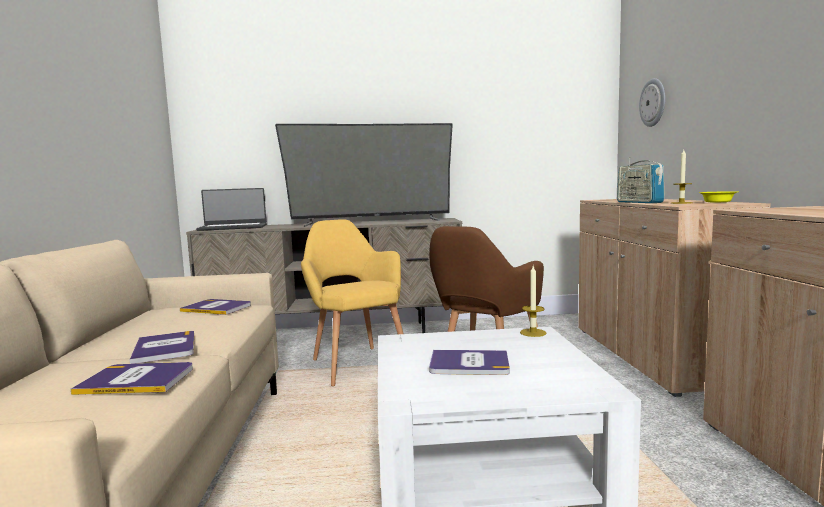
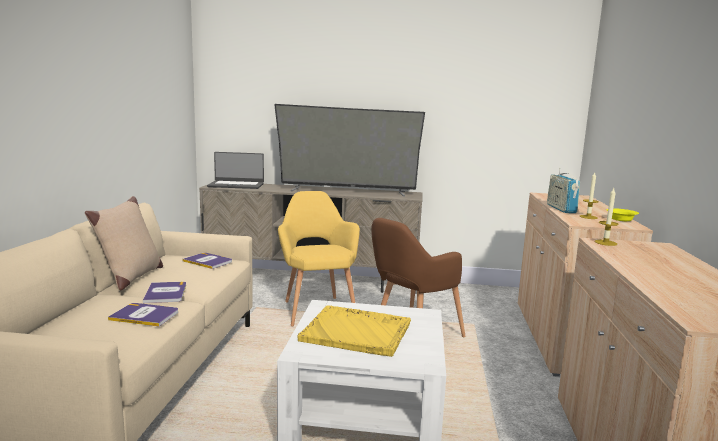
camera: 10 degrees right, 5 degrees up
(104, 337) = (130, 278): none -> beige pillow
(469, 364) = (357, 332): book -> yellow tray
(533, 333) = (422, 313): candle -> candle (605, 243)
(653, 102) = (607, 111): wall clock -> none

